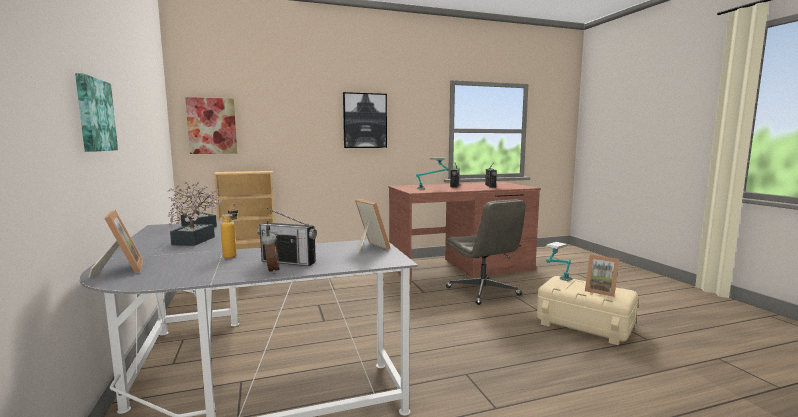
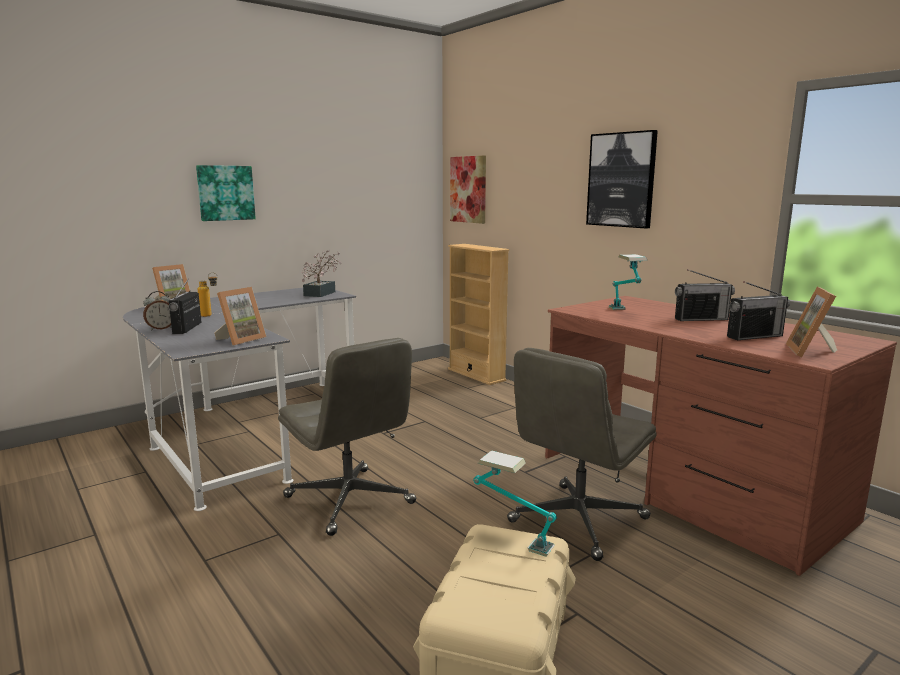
camera: 70 degrees right, 5 degrees up
(197, 239) = (265, 301): potted plant -> none
(430, 343) = (350, 500): none -> grey office chair
(600, 291) = (489, 590): picture frame -> picture frame (812, 352)

